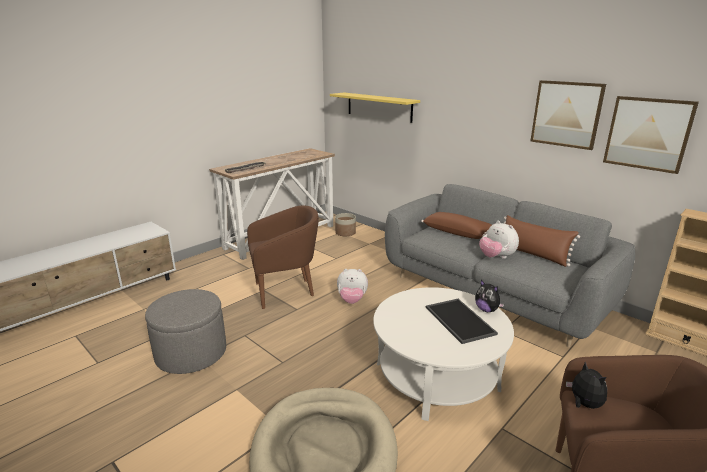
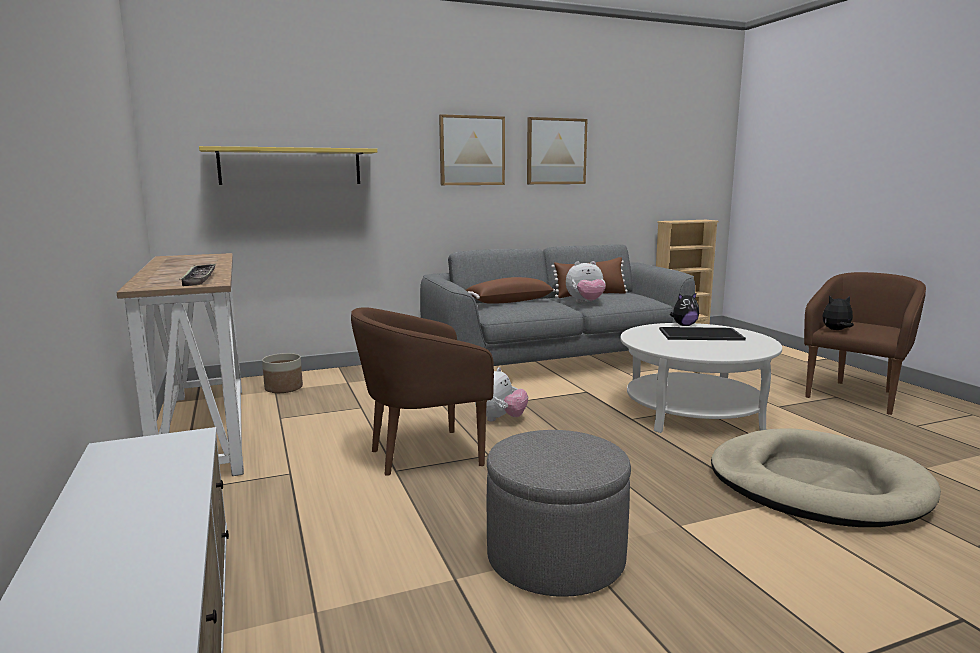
camera: 65 degrees left, 10 degrees down
(286, 291) = (422, 454): brown armchair -> brown armchair turned 120 degrees counterclockwise
(648, 133) = (621, 162): picture -> picture (472, 150)

